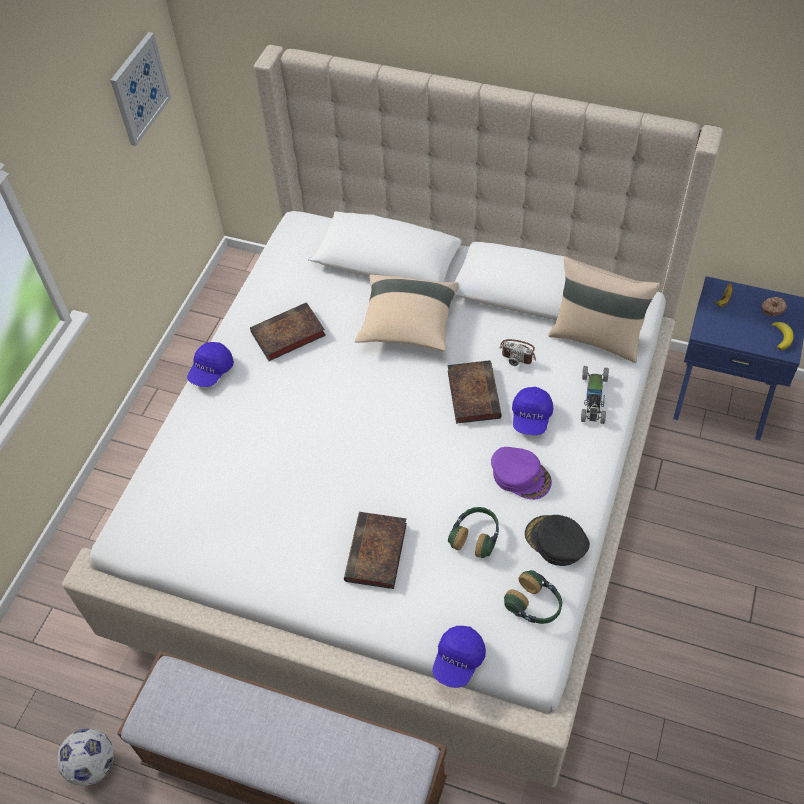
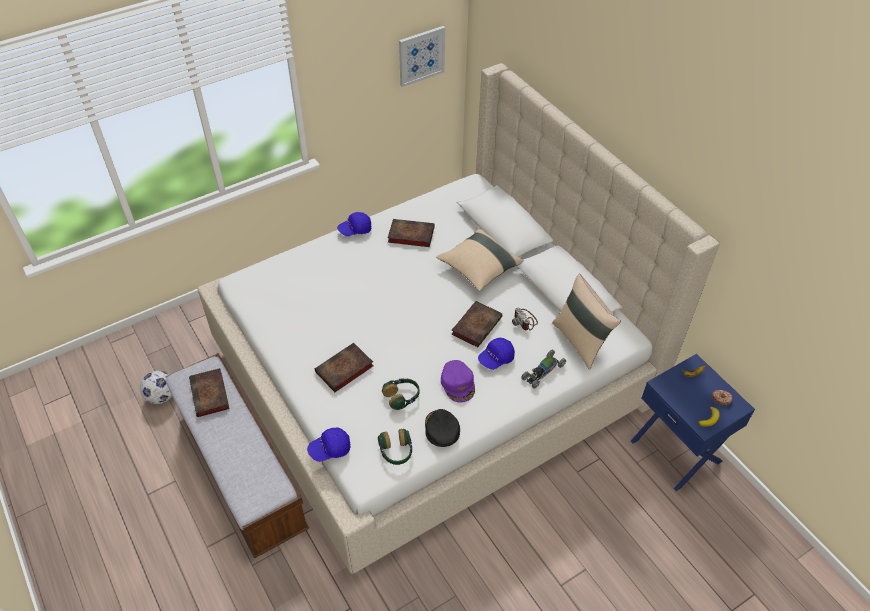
camera: 35 degrees right, 5 degrees down
(209, 711) = (210, 395): none -> book

